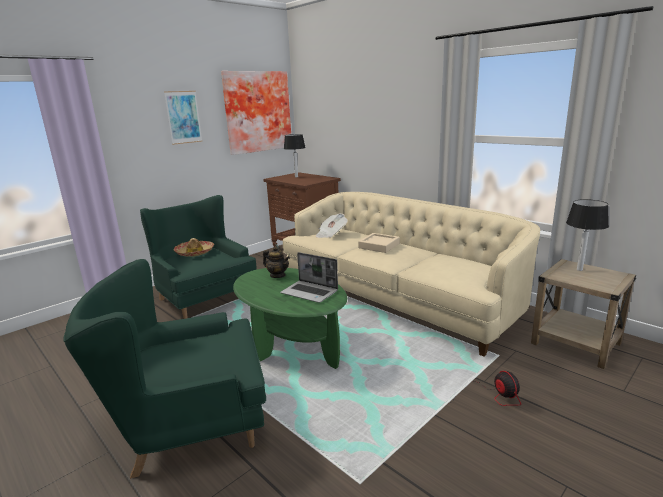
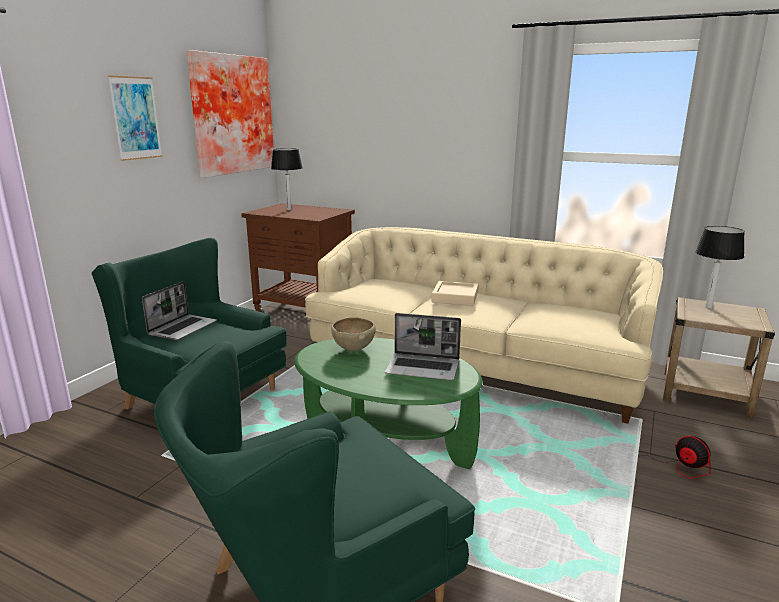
camera: 20 degrees left, 0 degrees up
(195, 252) = (183, 328): hat -> laptop
(277, 275) = (353, 349): teapot -> brown bowl
(331, 234) = (375, 287): newspaper -> none

